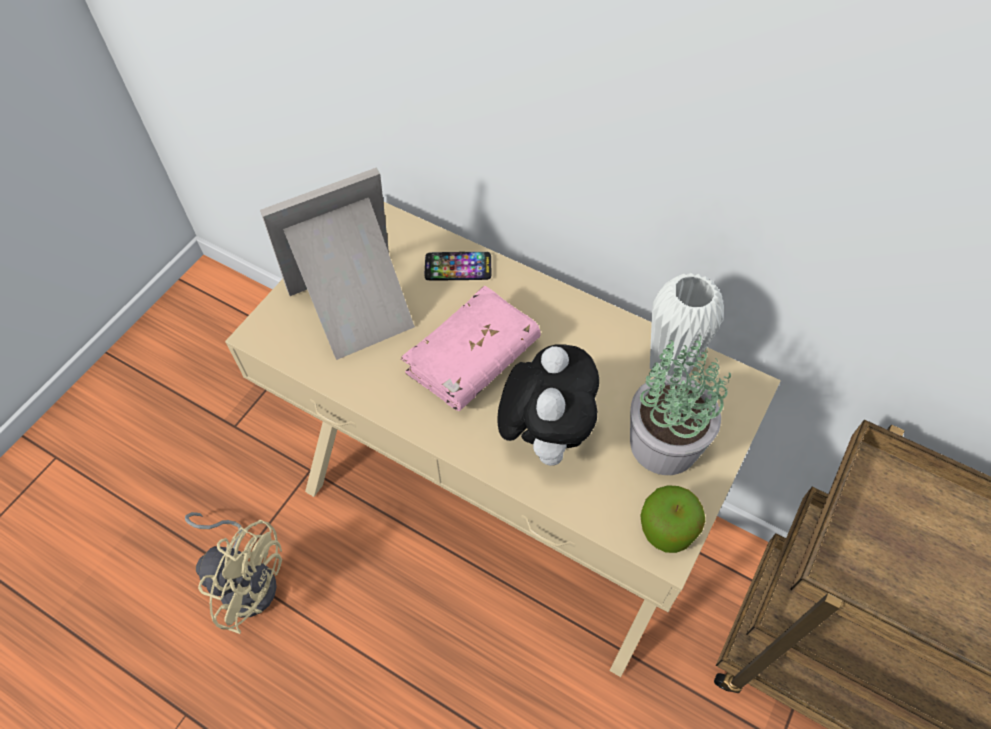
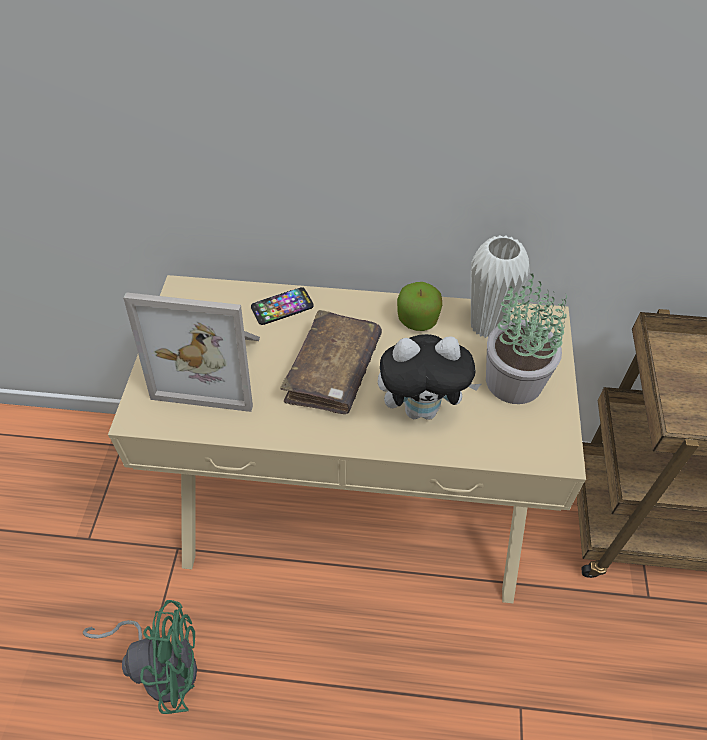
camera: 25 degrees left, 5 degrees down
(247, 578) = (163, 665): beige fan -> green fan
(356, 307) = (213, 366): picture frame -> picture frame turned 120 degrees counterclockwise
(472, 358) = (333, 371): pink book -> brown book
(544, 435) = (422, 408): plush toy -> plush toy turned 105 degrees clockwise
(667, 529) = (551, 440): apple -> apple (417, 319)

